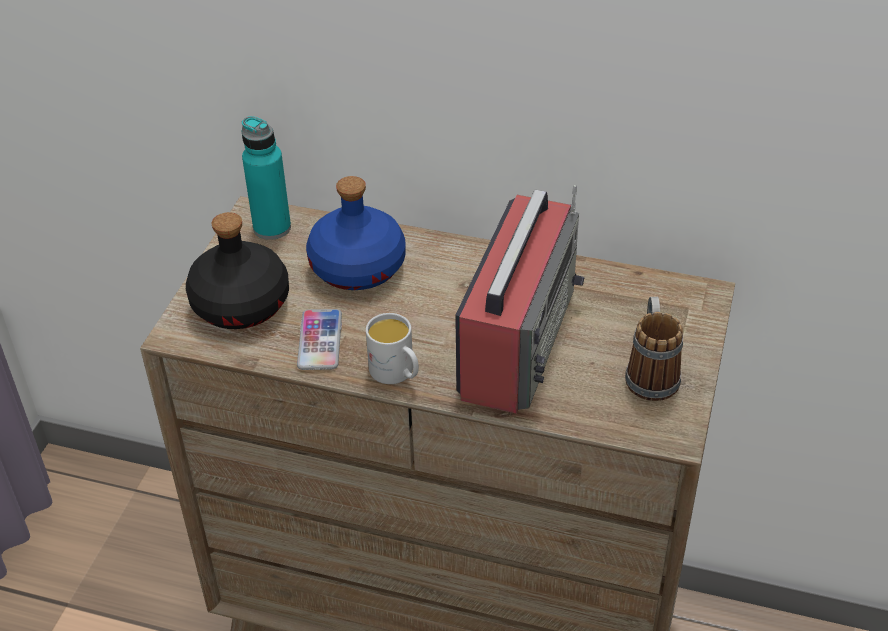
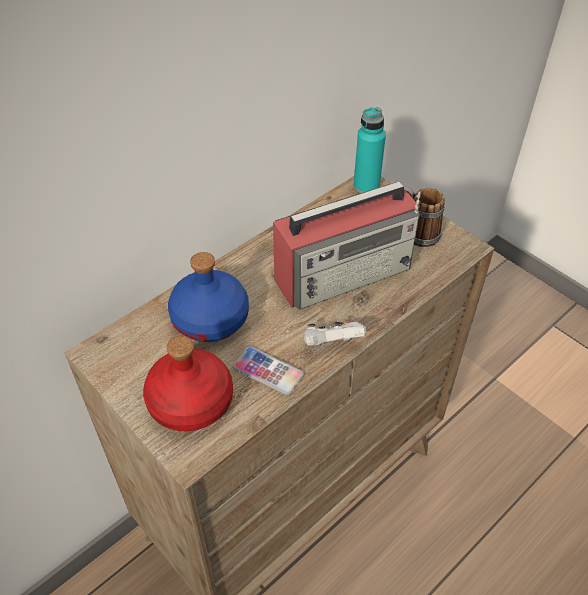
camera: 60 degrees left, 5 degrees up
(242, 304) = (192, 401): black bottle -> red bottle
(272, 228) = (122, 348): turquoise bottle -> turquoise bottle (366, 186)
(397, 373) = (331, 344): white mug -> white game controller
(518, 340) = (345, 273): radio -> radio turned 105 degrees clockwise

